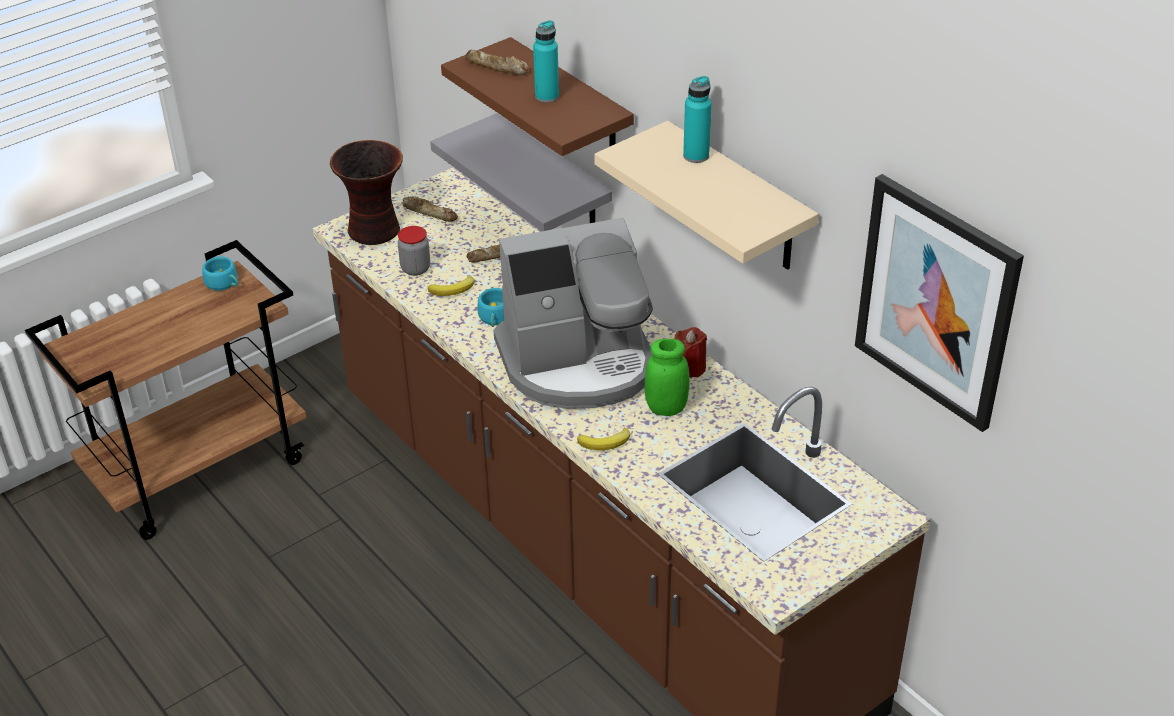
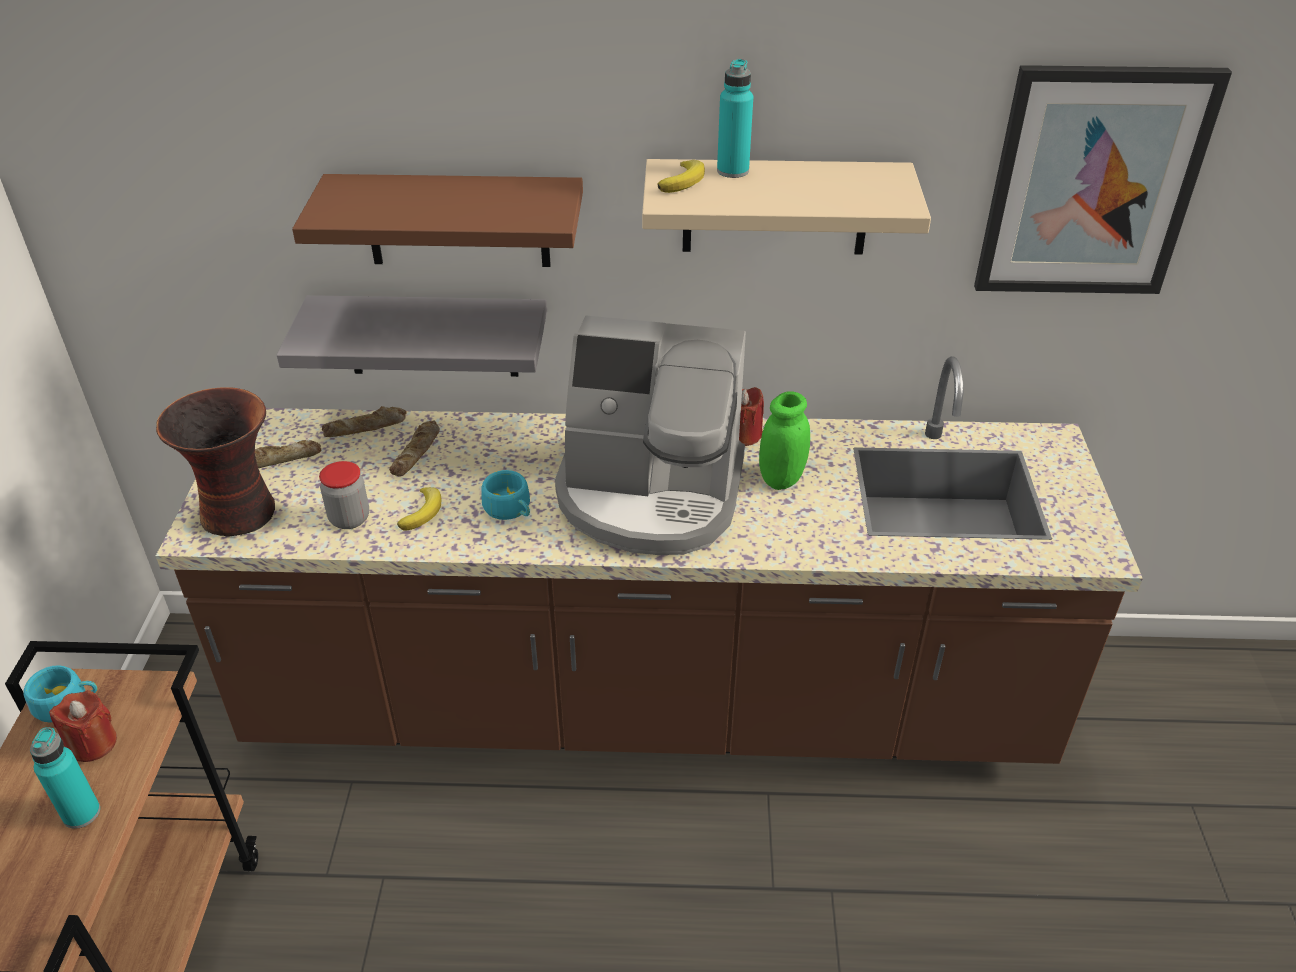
camera: 50 degrees left, 0 degrees up
(211, 310) = (93, 743): none -> red candle
(497, 67) = (365, 203): bread -> bread (366, 428)
(547, 96) = (471, 202): turquoise bottle -> turquoise bottle (81, 813)
(578, 363) = (650, 495): coffee machine -> coffee machine turned 75 degrees clockwise
(606, 442) = (787, 542): banana -> banana (684, 181)

